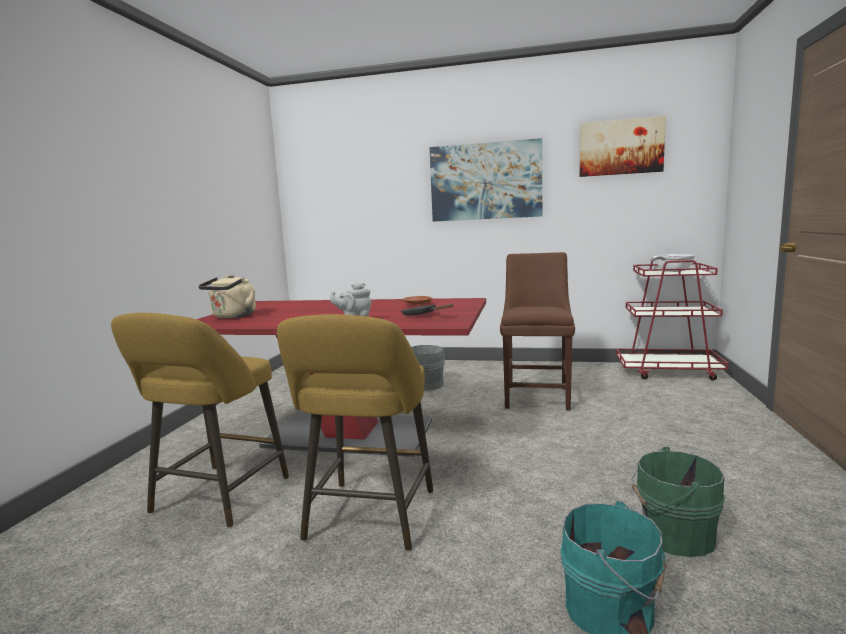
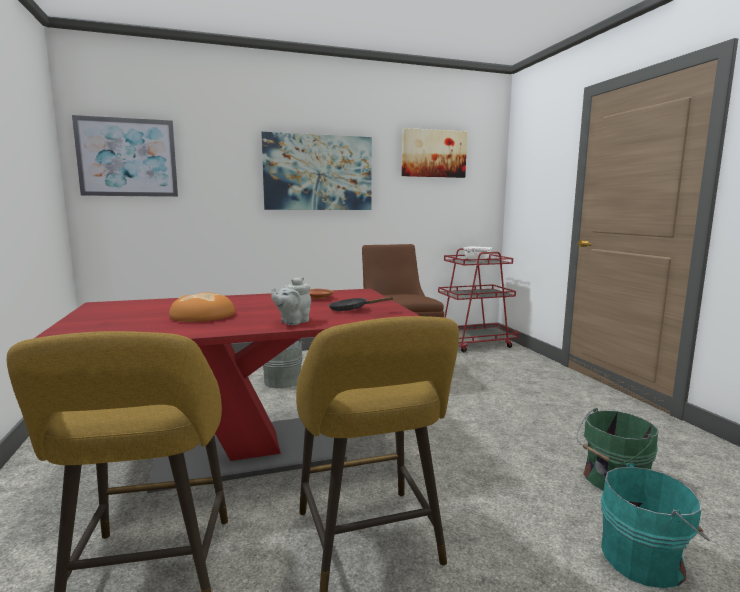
camera: 30 degrees left, 0 degrees up
(232, 316) = (99, 326): beige kettle -> none
(305, 314) = (203, 315): none -> bread
(323, 183) = (127, 157): none -> picture

